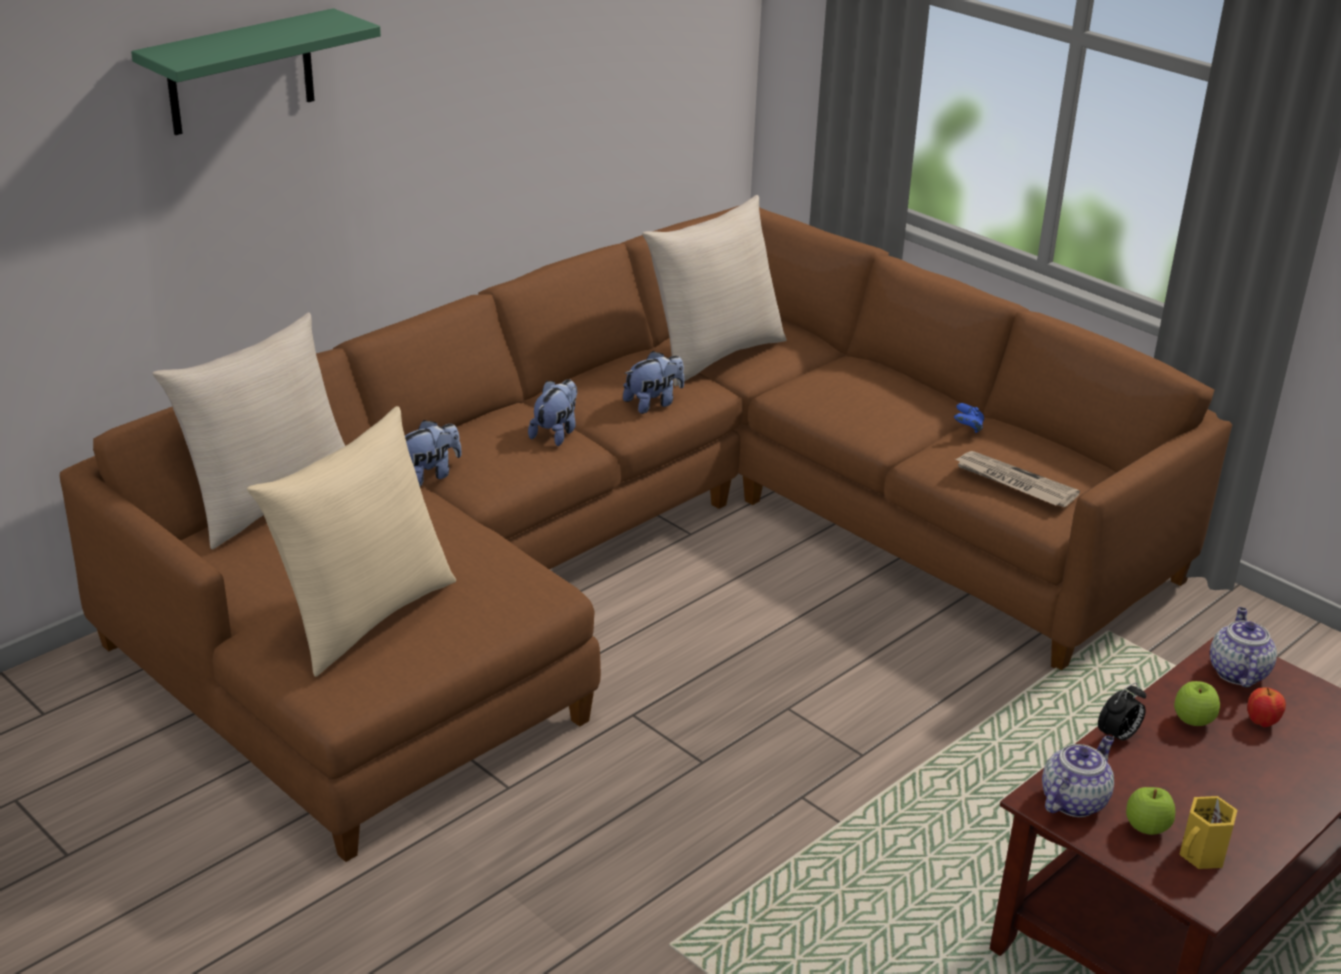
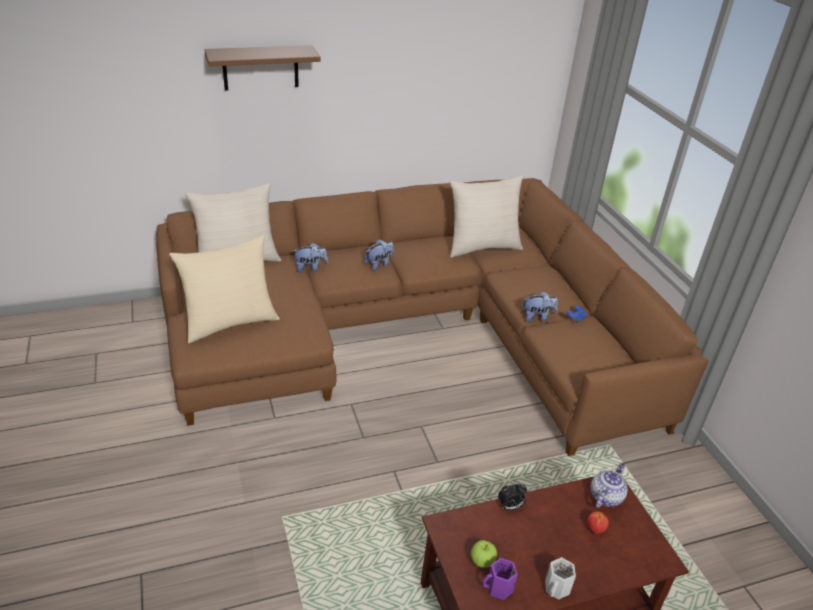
camera: 25 degrees right, 5 degrees up
(240, 73) = (260, 67): green shelf -> brown shelf
(653, 403) = (434, 263): plush toy -> plush toy (537, 317)
(1013, 483) = (574, 354): newspaper -> none
(1073, 800) = (458, 531): teapot -> none
(1193, 721) = (557, 514): apple -> none
(1202, 855) = (498, 588): yellow mug -> purple mug
(1280, 821) = (557, 588): none -> white mug

